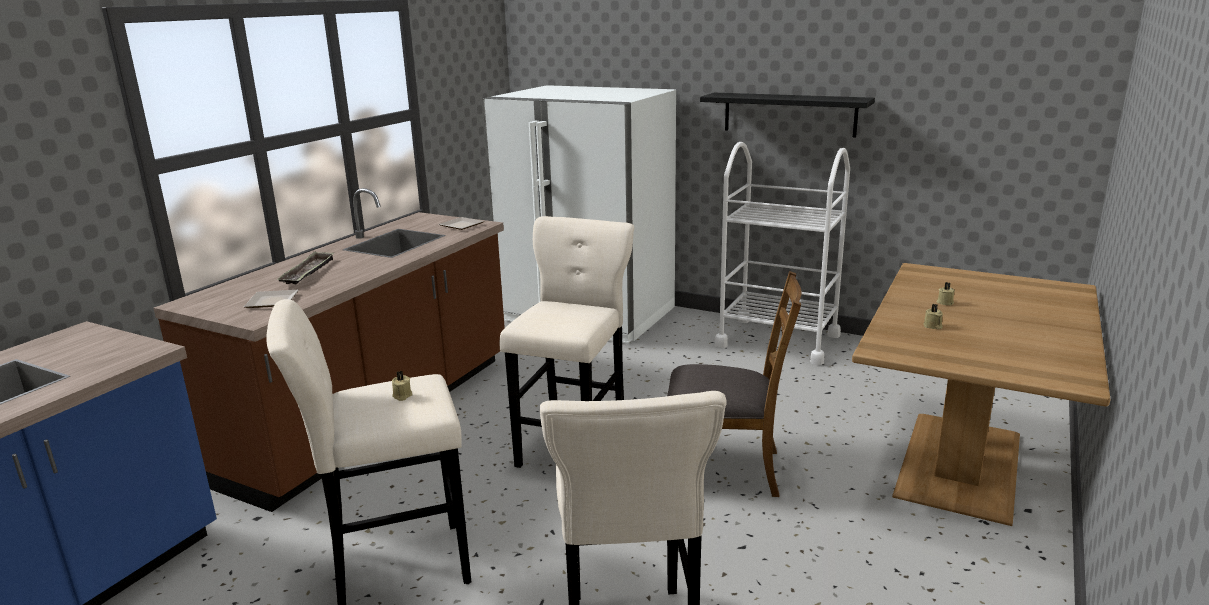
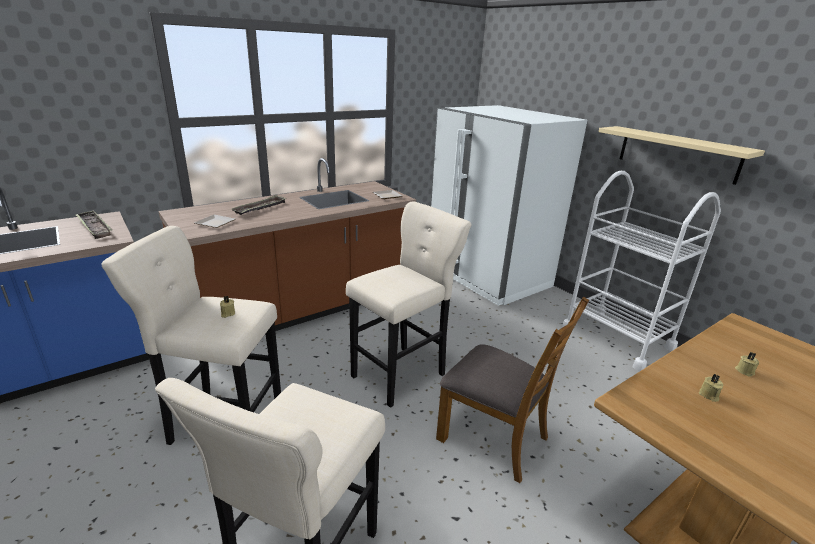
camera: 25 degrees right, 5 degrees up
(87, 346) = (94, 227): none -> tray
(789, 114) = (677, 154): black shelf -> beige shelf

